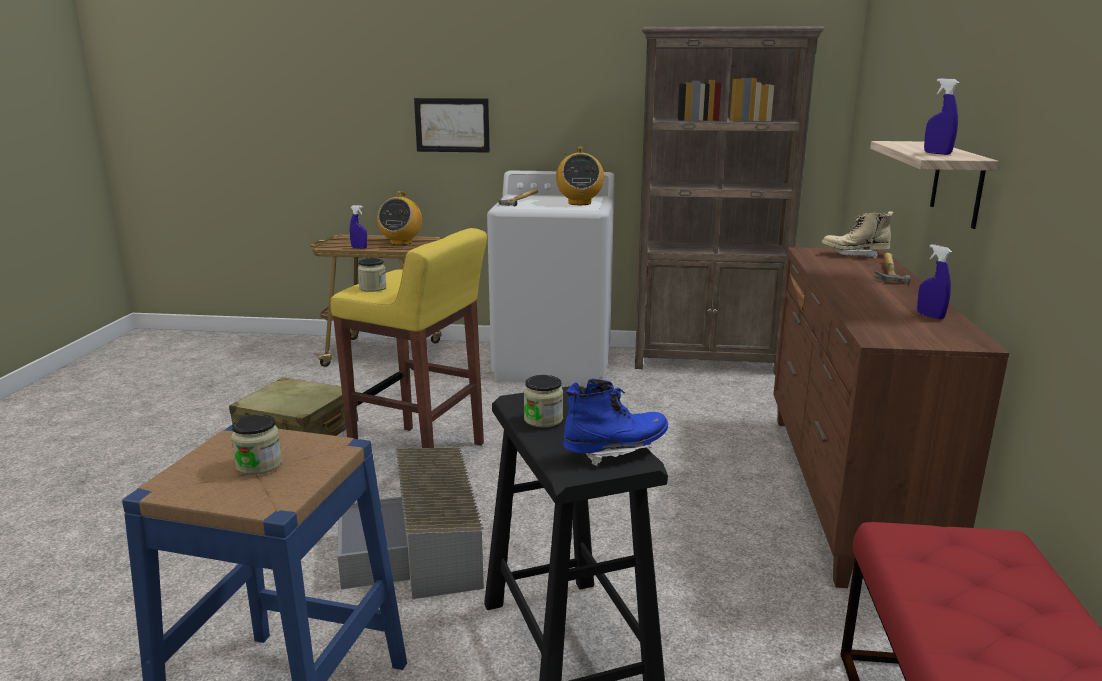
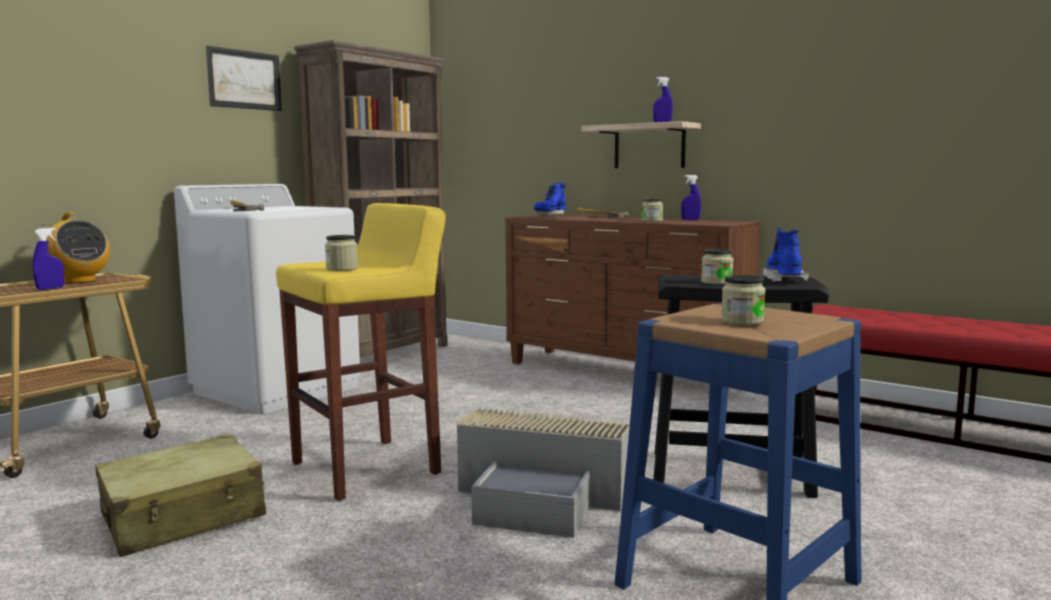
camera: 60 degrees left, 10 degrees down
(452, 125) = (101, 132): picture -> picture (244, 79)
(579, 203) = (300, 207): radio -> none
(854, 255) = (550, 215): beige boot -> blue boot
(863, 303) = (652, 221): none -> jar

